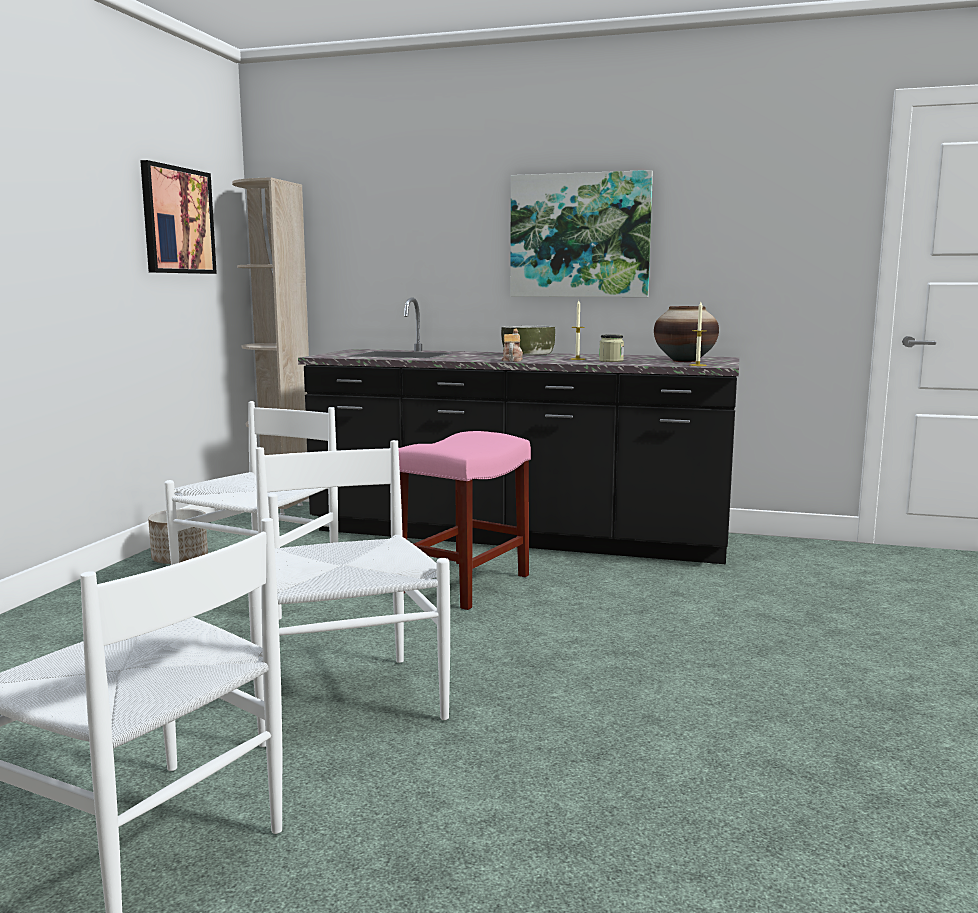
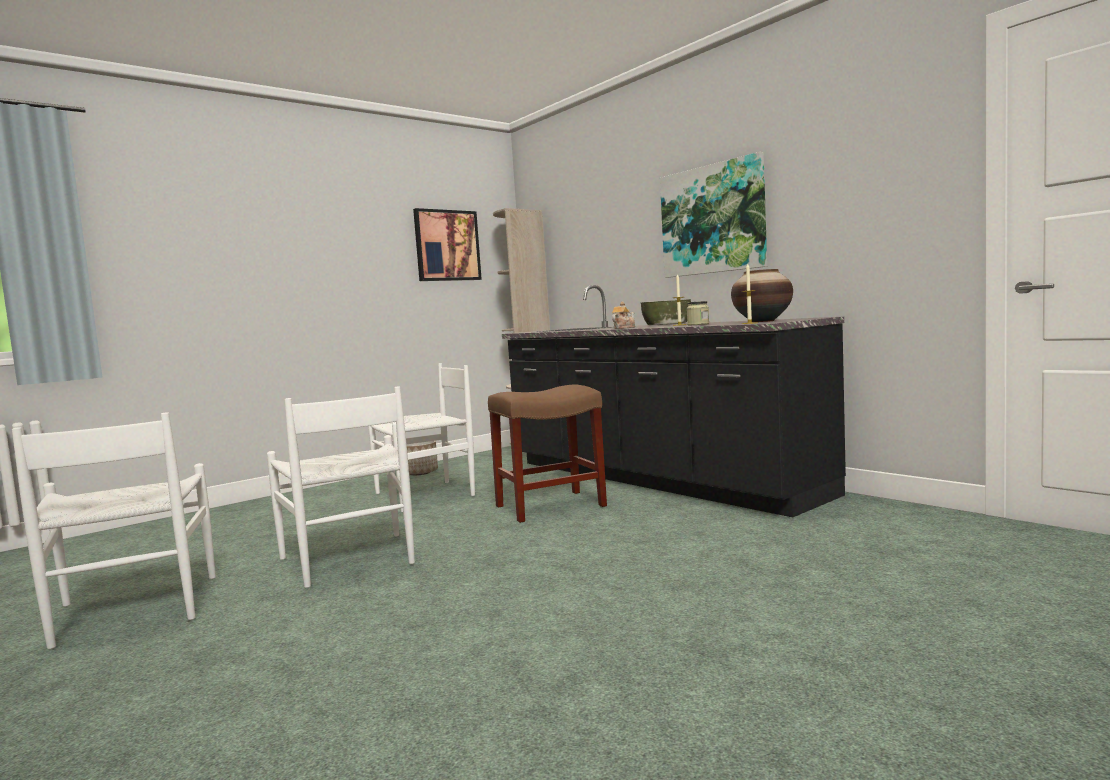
camera: 35 degrees right, 5 degrees down
(346, 698) = (351, 561): white chair -> white chair turned 135 degrees clockwise
(464, 583) = (551, 505): pink stool -> brown stool

